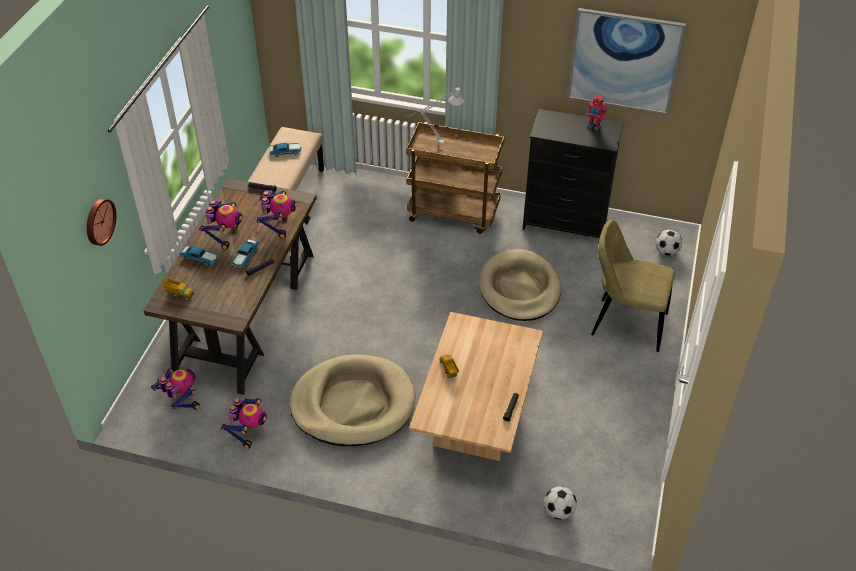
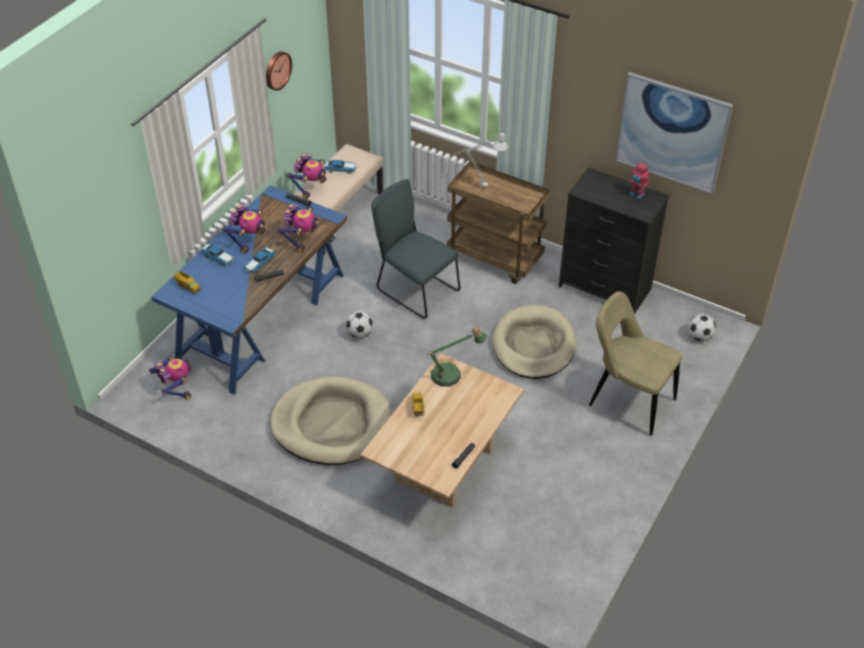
camera: 15 degrees right, 0 degrees up
(99, 221) = (116, 206): wall clock -> wall clock (277, 70)
(245, 313) = (261, 319): brown desk -> blue desk
(249, 431) = (228, 430): toy robot -> toy robot (310, 187)
(387, 256) = (415, 289): none -> grey chair
(469, 331) = (451, 375): none -> table lamp
(558, 511) = (492, 568): football -> football (360, 334)

